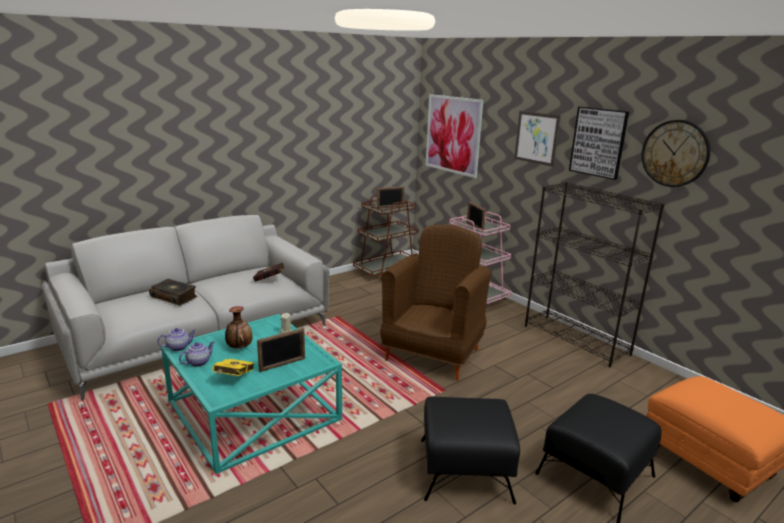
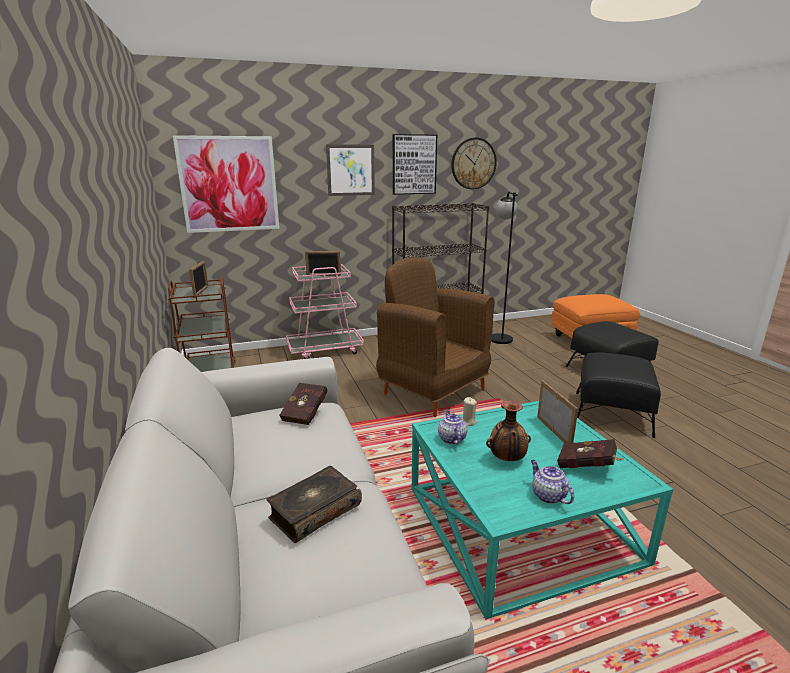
camera: 70 degrees left, 0 degrees up
(179, 347) = (499, 515): teapot -> teapot (451, 438)
(233, 377) = (587, 467): yellow book -> red book
(620, 380) = (498, 336): none -> black floor lamp

